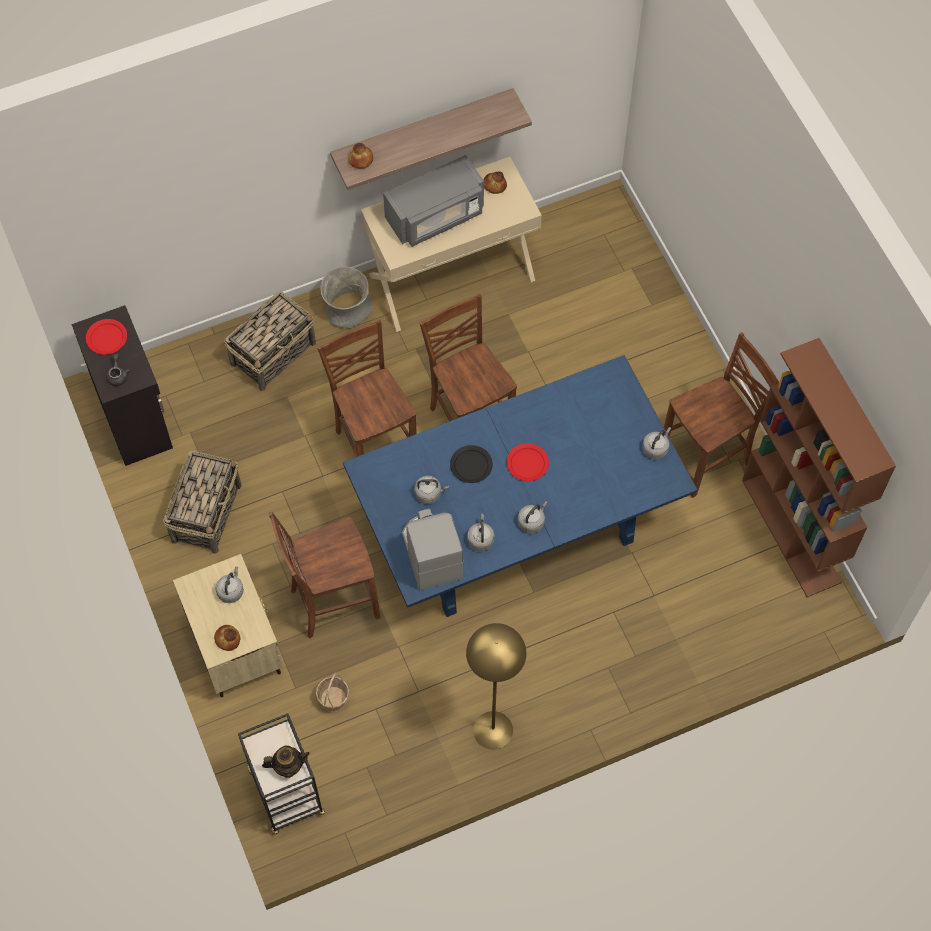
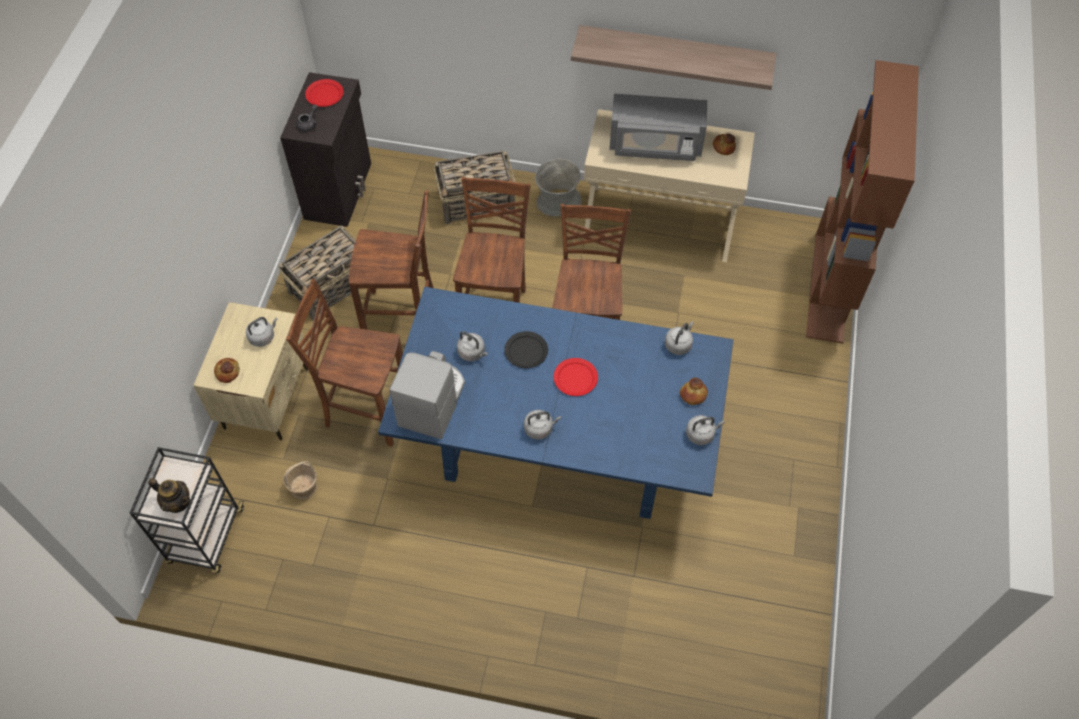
camera: 35 degrees right, 5 degrees down
(361, 160) = (599, 42): bread -> bread (693, 394)
(480, 539) = (484, 416): grey kettle -> grey kettle (678, 344)
(492, 730) = (406, 599): yellow floor lamp -> none
(707, 458) = (770, 489): brown chair -> brown chair (402, 318)
(792, 531) = (804, 601): brown bookcase -> brown bookcase (829, 288)

